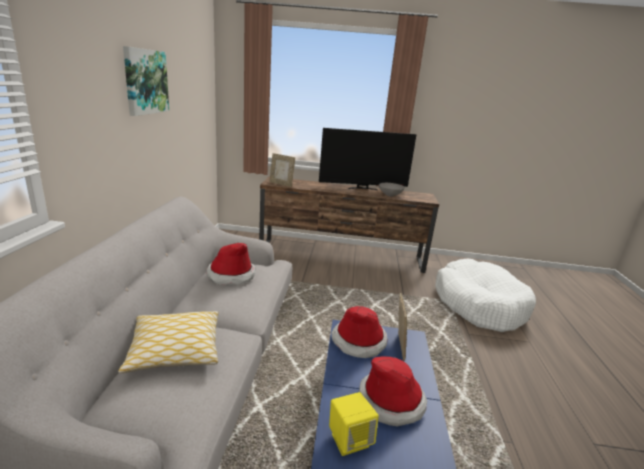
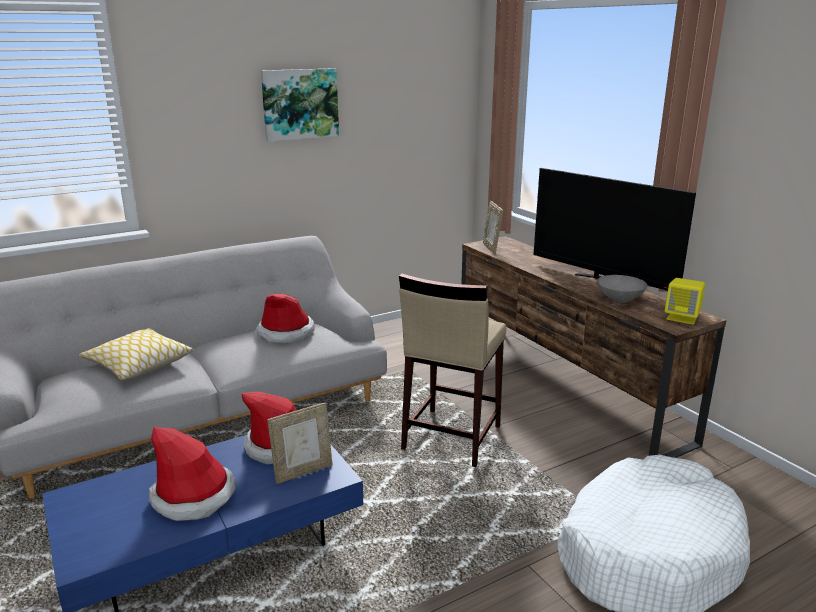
camera: 55 degrees right, 0 degrees up
(348, 301) = (450, 438): none -> beige stool
(349, 440) = (117, 491): yellow speaker -> yellow speaker (682, 318)

